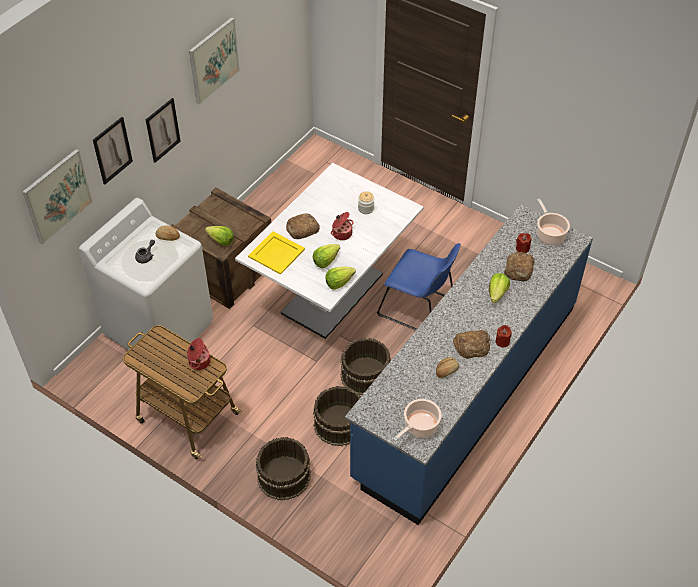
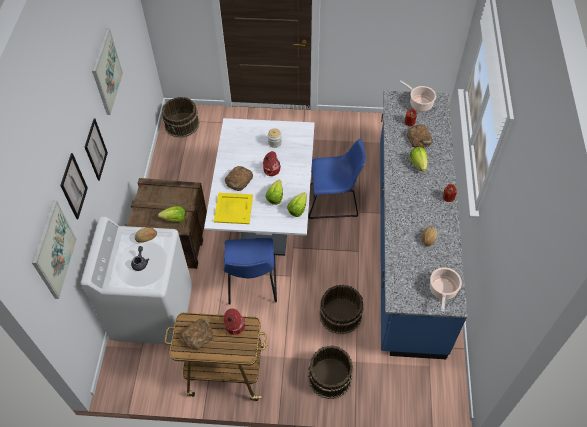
camera: 30 degrees left, 5 degrees up
(272, 349) = (252, 283): none -> blue chair
(365, 375) = (333, 268): brown bucket -> brown bucket (182, 124)
(472, 346) = (431, 210): bread -> bread (197, 335)

